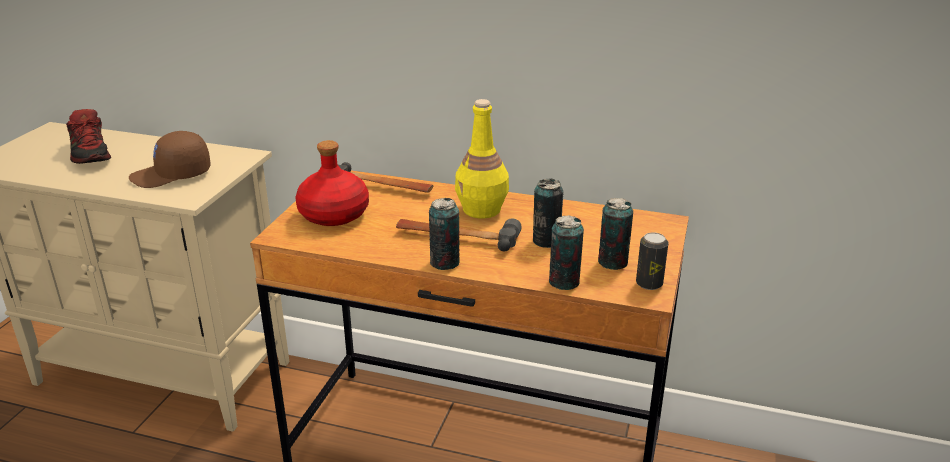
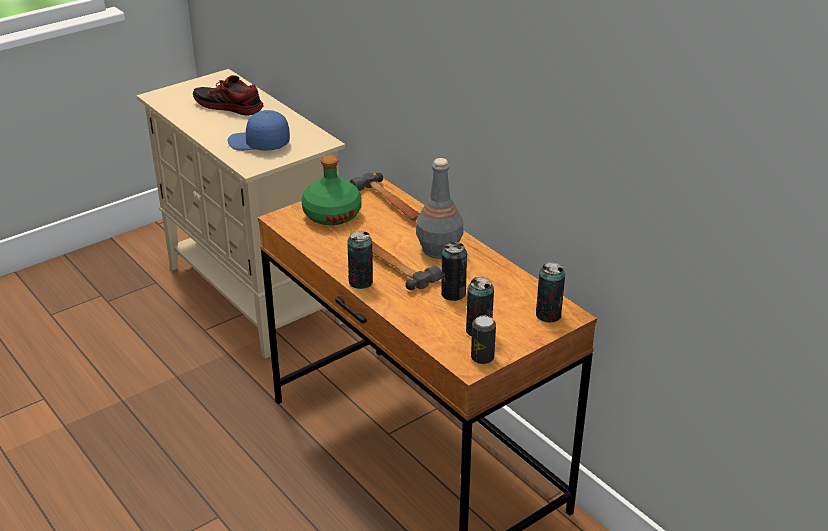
camera: 35 degrees right, 5 degrees up
(92, 153) = (228, 107): shoe -> shoe turned 105 degrees clockwise
(172, 175) = (259, 144): brown cap -> blue cap
(333, 214) = (332, 214): red bottle -> green bottle
(482, 210) = (439, 250): yellow bottle -> grey bottle
(564, 282) = (423, 330): can -> can (548, 315)

